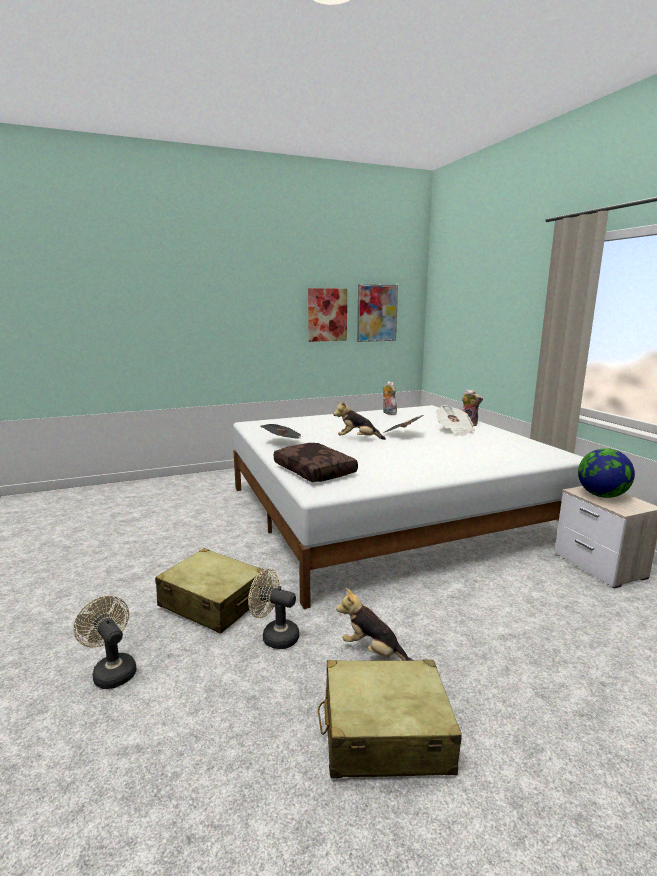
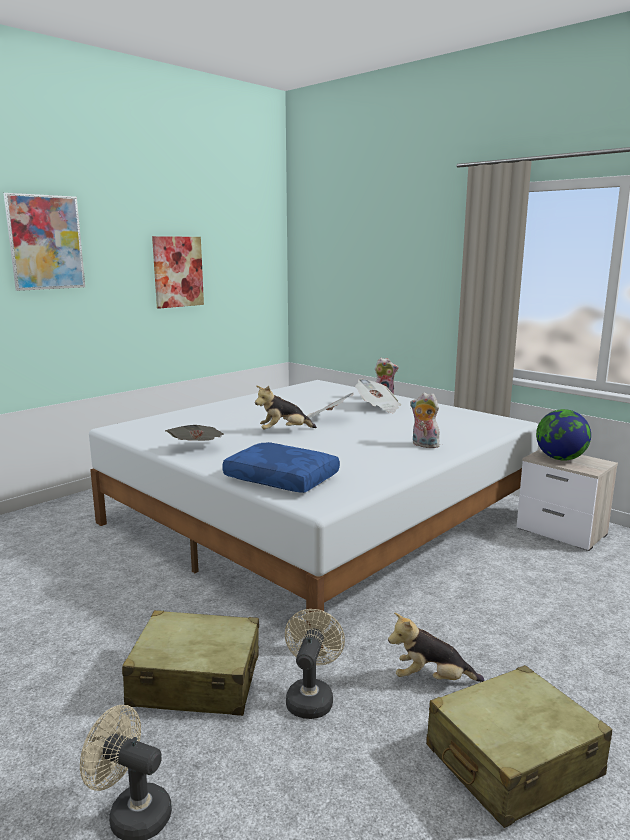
camera: 25 degrees left, 0 degrees up
(275, 636) = (311, 697): beige fan -> beige fan turned 105 degrees clockwise
(316, 471) = (283, 478): brown pillow -> blue pillow
(377, 313) = (235, 268): picture -> picture (45, 242)
(388, 413) = (280, 394): plush toy -> plush toy (423, 445)

